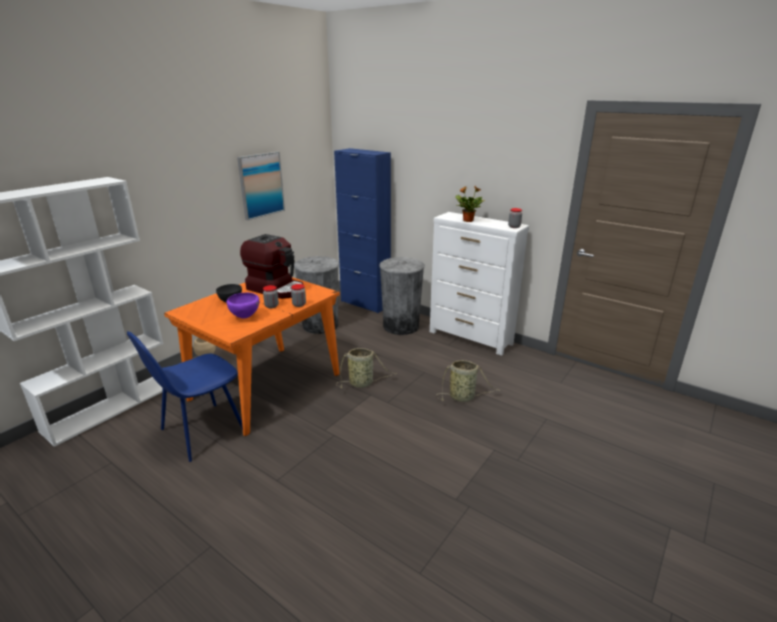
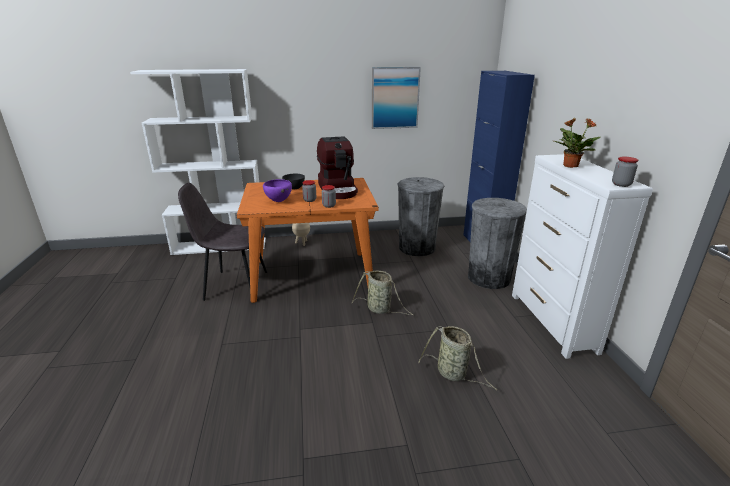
camera: 45 degrees right, 0 degrees up
(201, 432) = (234, 285): blue chair -> grey chair

